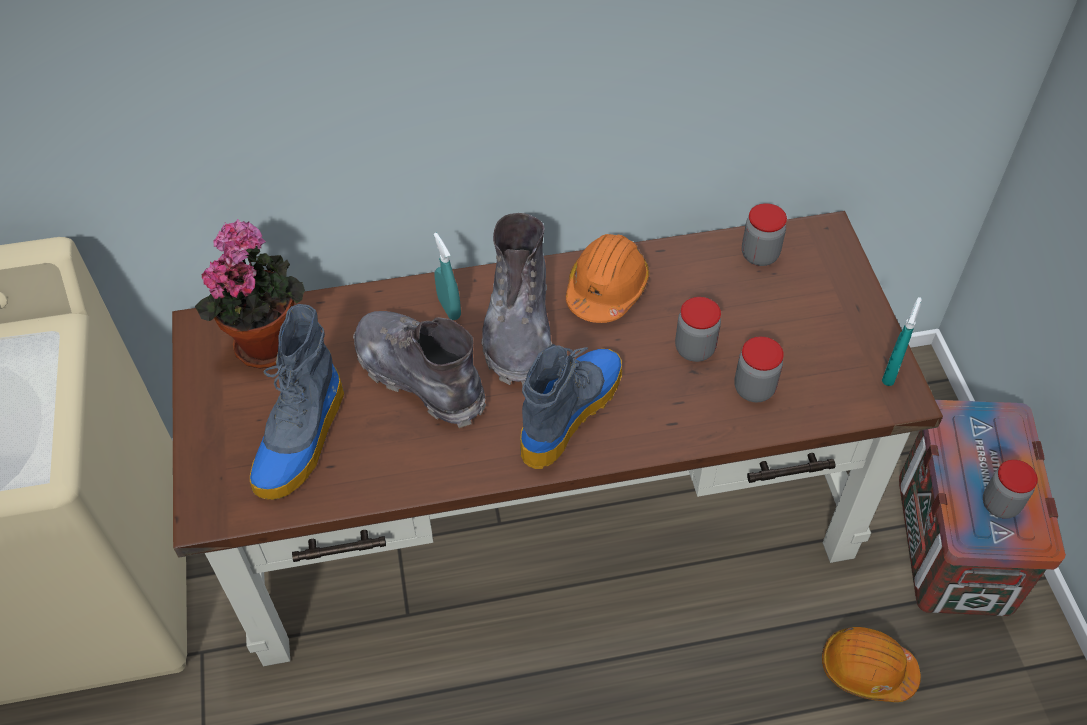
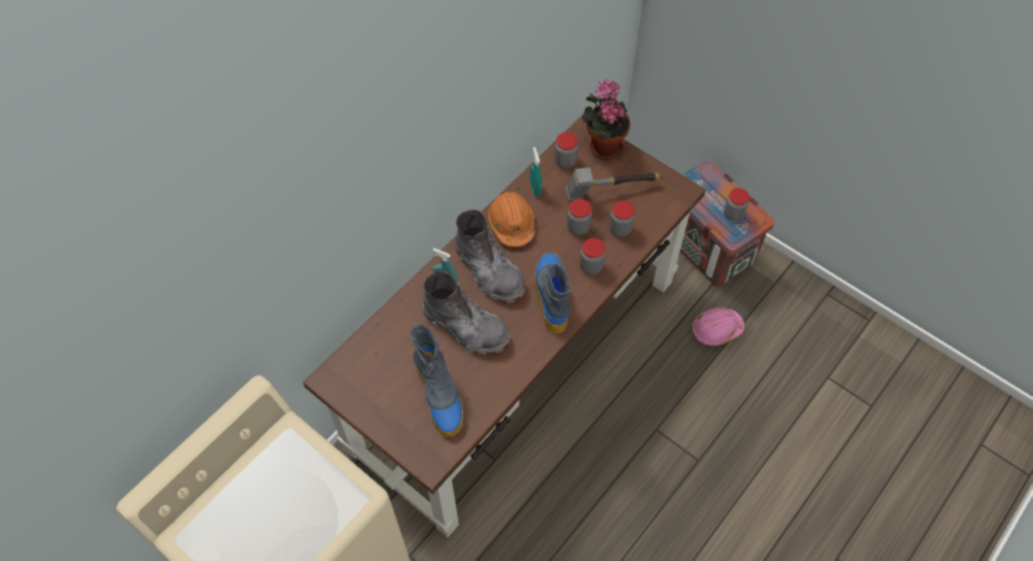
camera: 40 degrees left, 5 degrees up
(266, 340) = (370, 362): potted plant -> potted plant (603, 145)
(420, 377) = (466, 327): grey boot -> grey boot turned 150 degrees counterclockwise
(663, 411) = (591, 266): none -> jar
(784, 330) = (609, 192): none -> hammer
(866, 669) = (716, 330): orange hard hat -> pink hard hat
(891, 372) = (669, 183): turquoise spray bottle -> turquoise spray bottle (535, 189)

